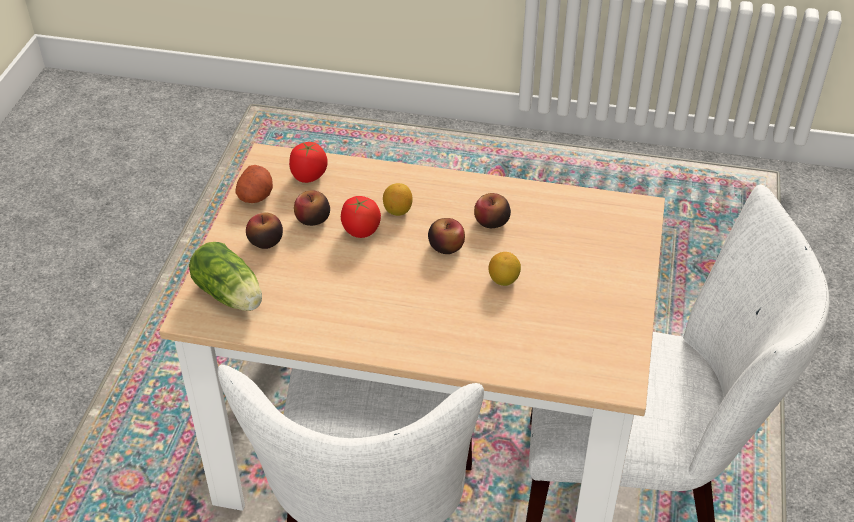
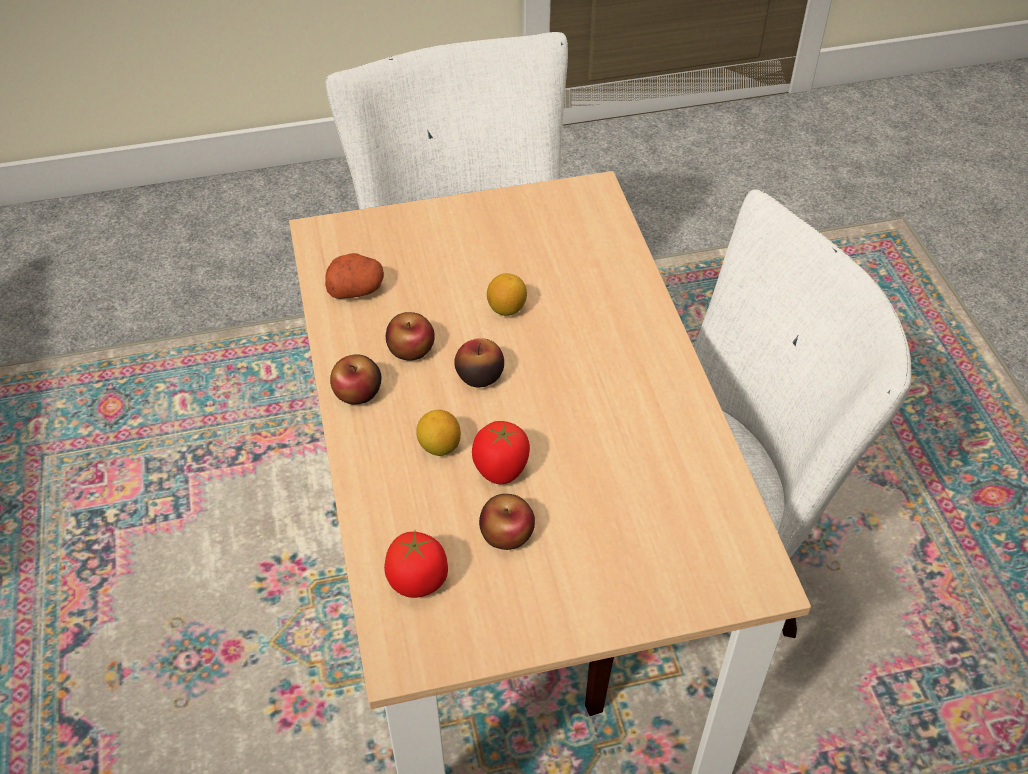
camera: 115 degrees left, 5 degrees up
(231, 296) = (702, 555): lettuce -> none
(256, 196) = (497, 628): potato -> potato (356, 289)
(265, 241) = (581, 567): apple -> apple (358, 392)

